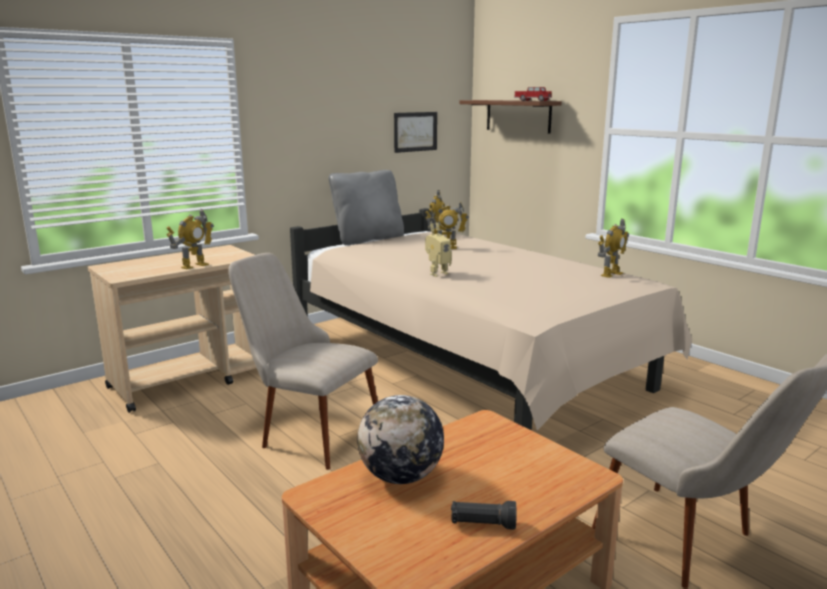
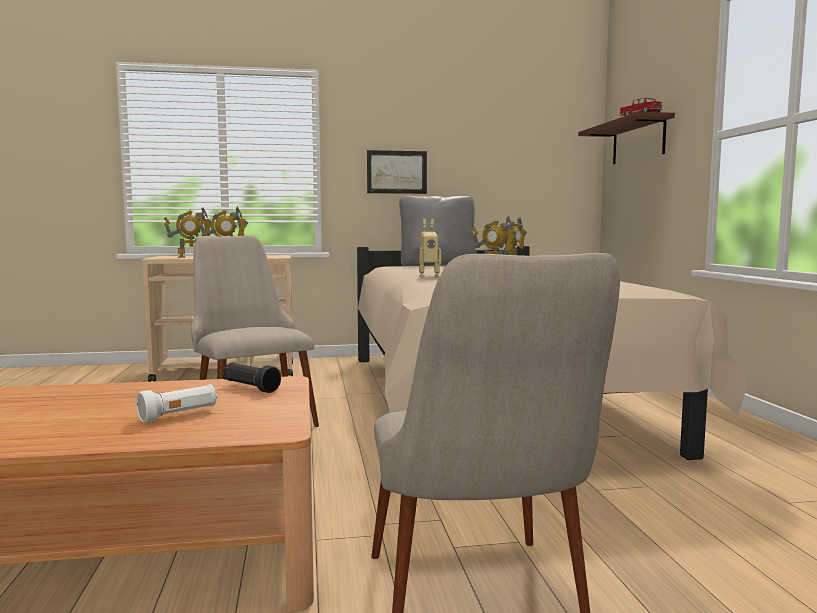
camera: 30 degrees right, 10 degrees down
(401, 477) = (107, 396): globe -> none
(415, 131) = (523, 165): picture -> picture (396, 172)
(482, 524) = (76, 434): black flashlight -> black flashlight (250, 388)
(502, 481) = (179, 415): none -> white flashlight
(611, 274) = (632, 285): toy robot -> toy robot (190, 257)

